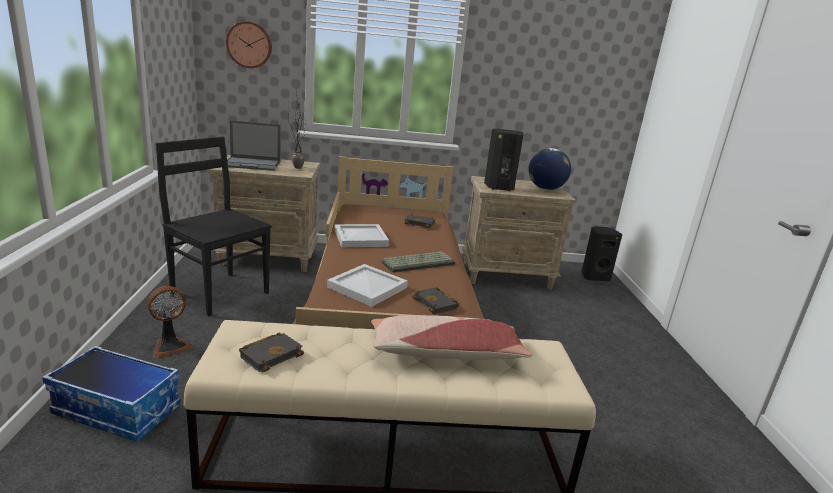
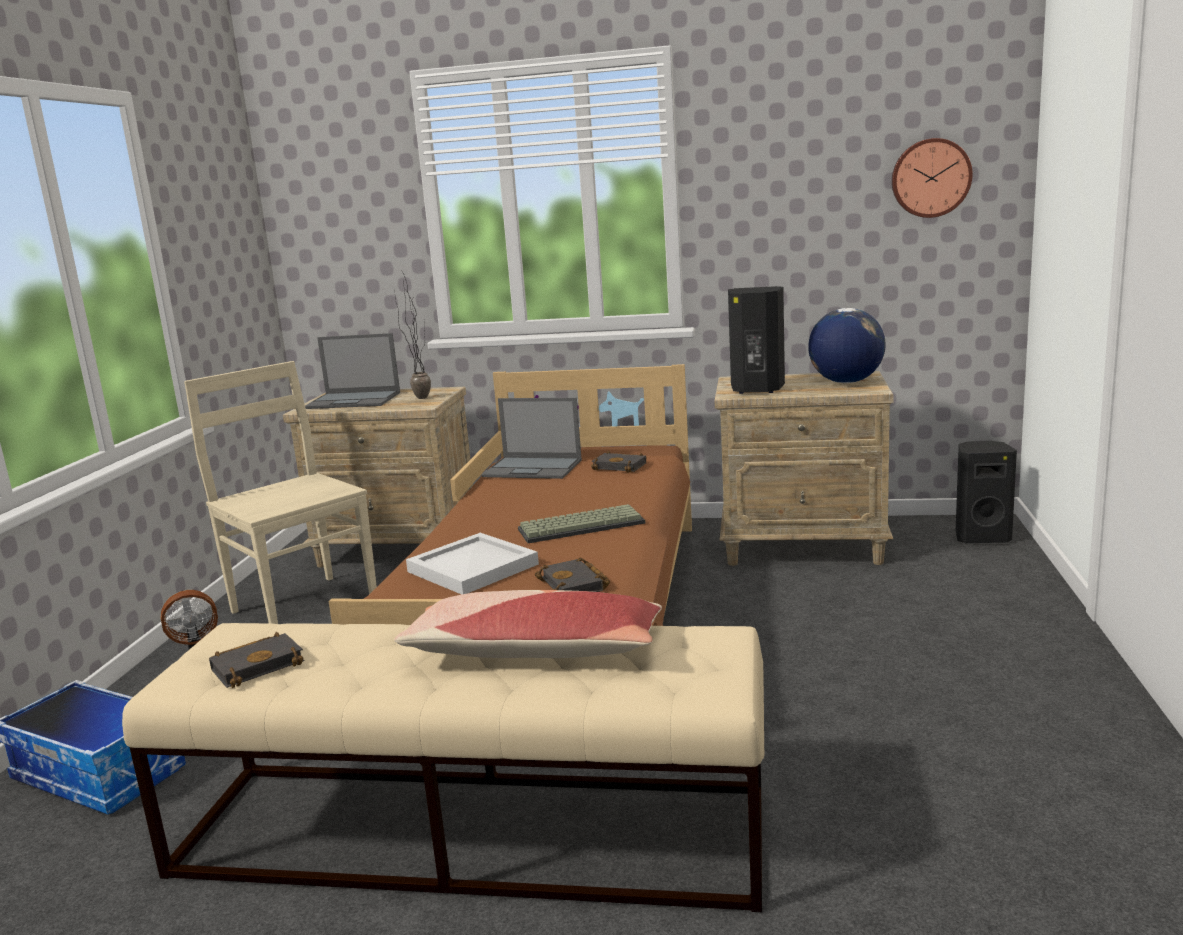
camera: 15 degrees right, 5 degrees down
(219, 292) = (302, 605): black chair -> beige chair
(249, 45) = (343, 218): wall clock -> wall clock (930, 178)
(360, 238) = (503, 498): white tray -> none
(368, 219) = (534, 468): none -> laptop

